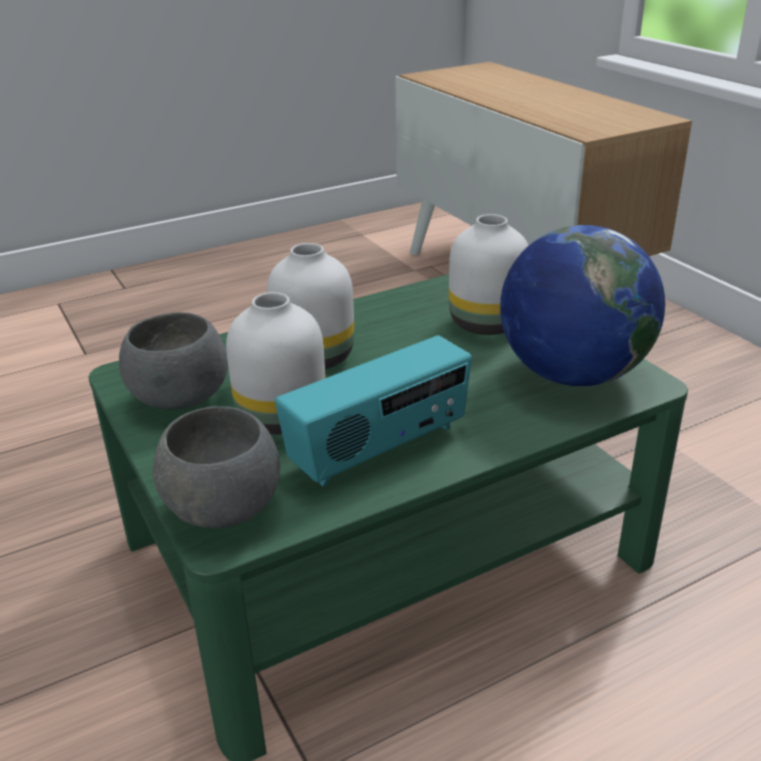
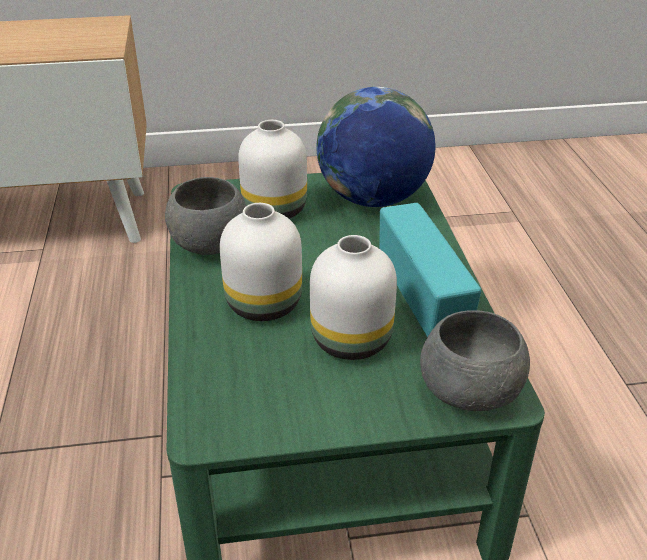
camera: 70 degrees left, 5 degrees up
(179, 398) = (280, 398): grey bowl -> grey bowl (209, 246)

